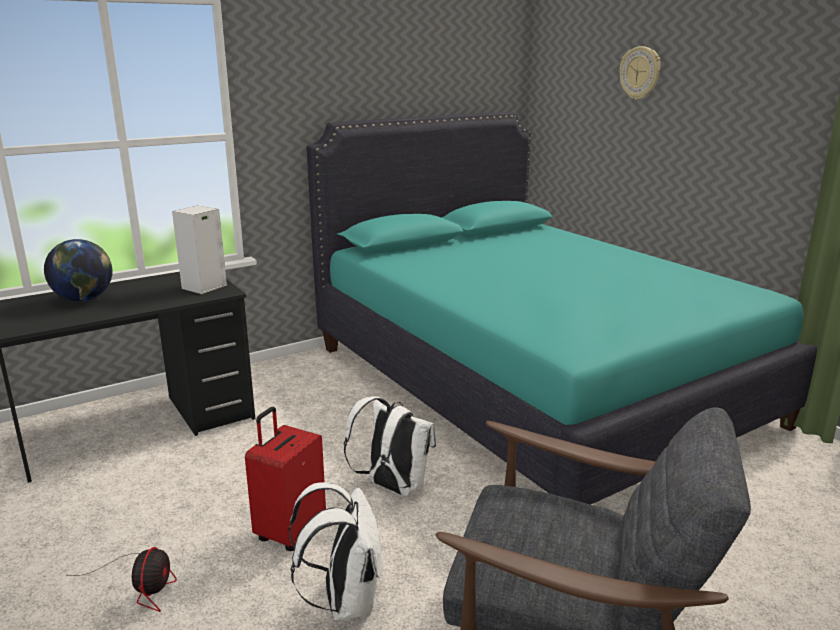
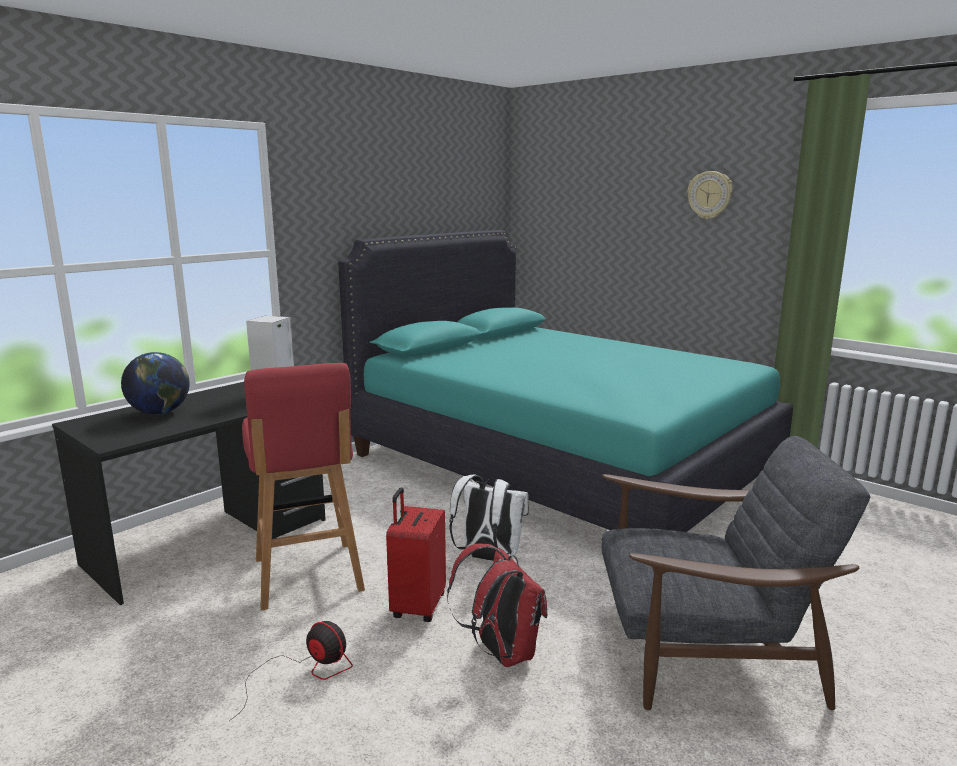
camera: 15 degrees left, 5 degrees down
(144, 585) = (304, 672): fan -> fan turned 45 degrees counterclockwise
(205, 479) = (308, 576): none -> red stool
(345, 601) = (501, 652): white backpack -> red backpack
(640, 73) = (619, 193): wall clock -> wall clock (710, 195)

